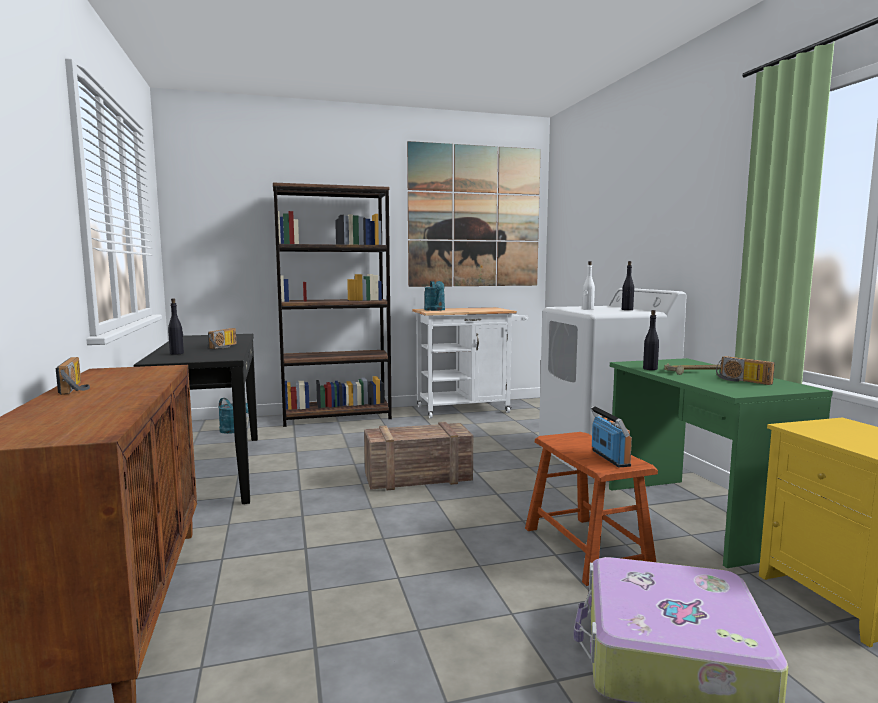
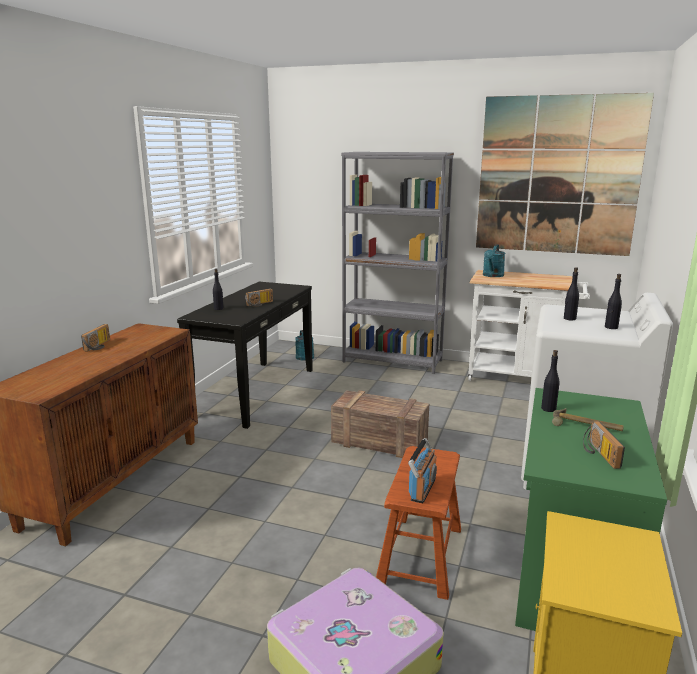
camera: 35 degrees right, 10 degrees up
(337, 417) = (392, 361): brown bookcase -> grey bookcase
(588, 309) = (569, 318): white bottle -> black bottle

